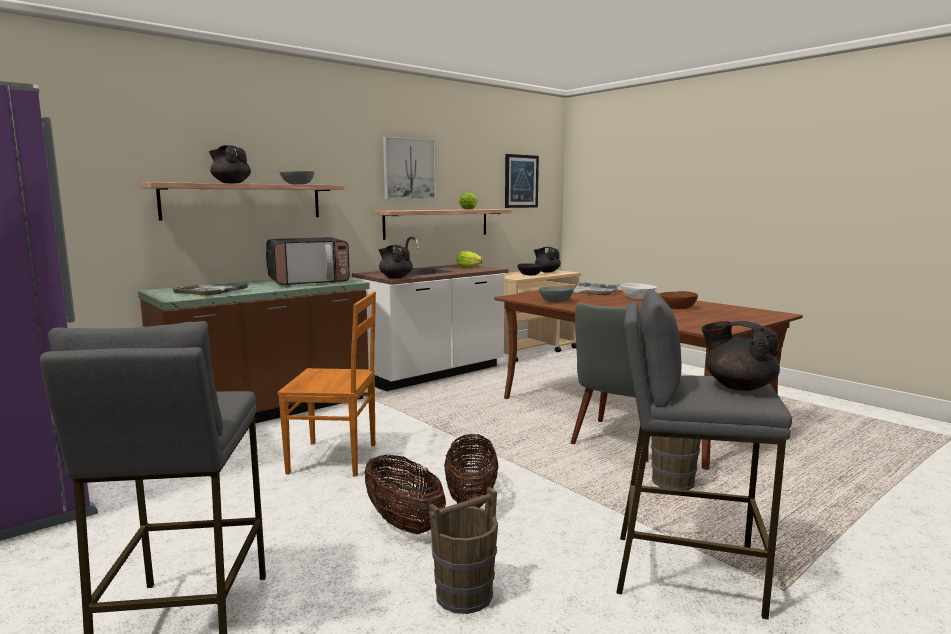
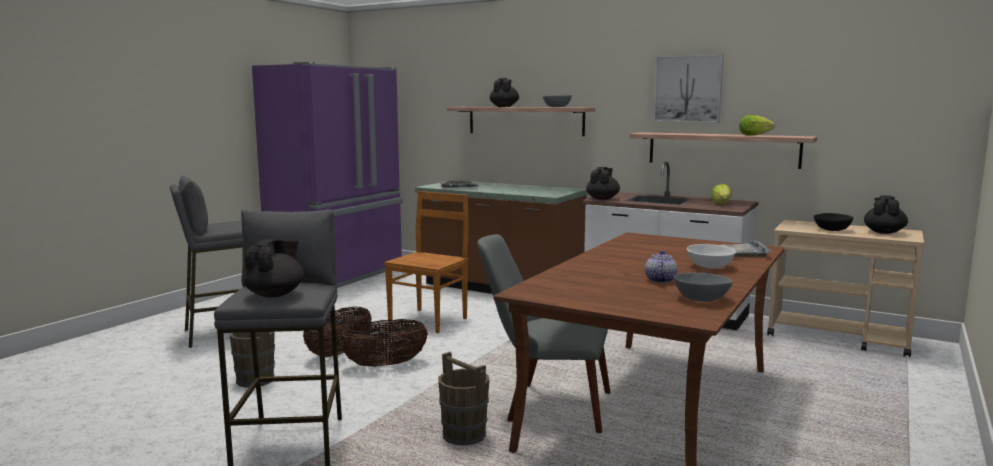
camera: 70 degrees right, 0 degrees up
(309, 281) = (535, 190): microwave -> none
(336, 459) = (429, 320): brown chair -> brown chair turned 135 degrees counterclockwise
(521, 181) = (880, 99): picture -> none
(555, 301) = (628, 246): grey bowl -> grey bowl (701, 298)
(677, 308) = (660, 280): brown bowl -> teapot

